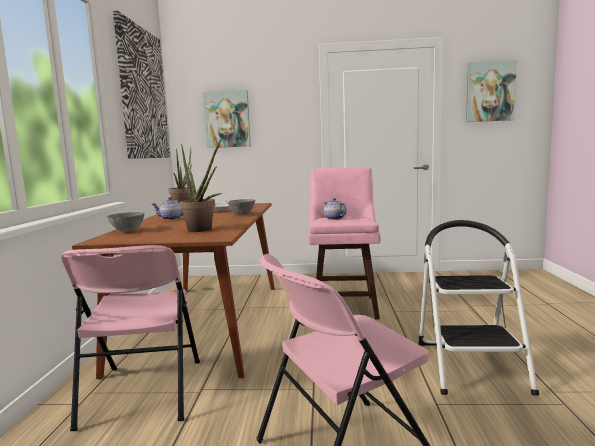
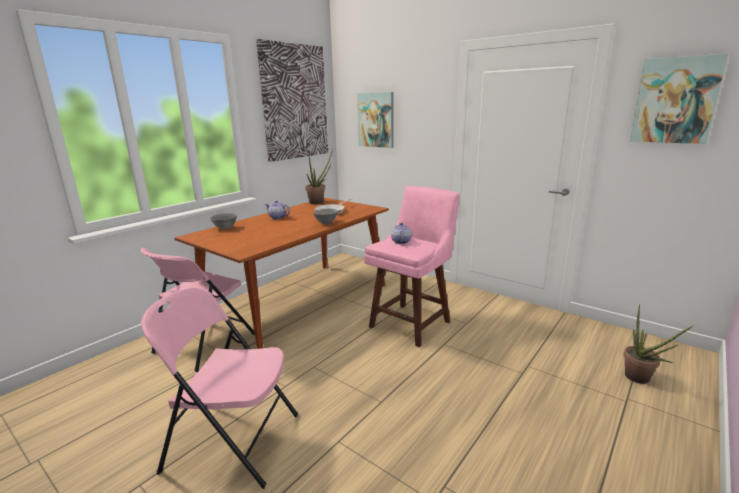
camera: 35 degrees right, 10 degrees up
(203, 230) = (257, 240): potted plant -> potted plant (641, 380)
(470, 365) = (418, 424): step ladder -> none

